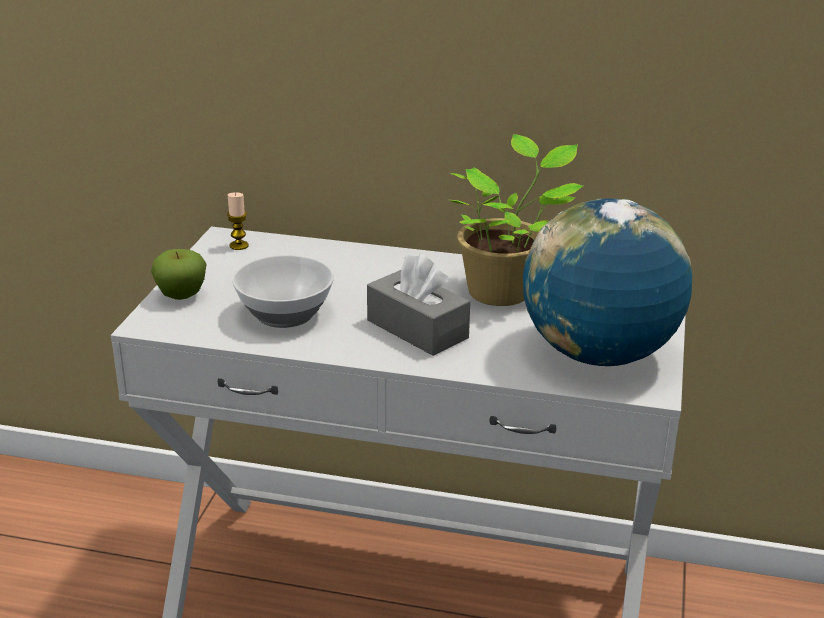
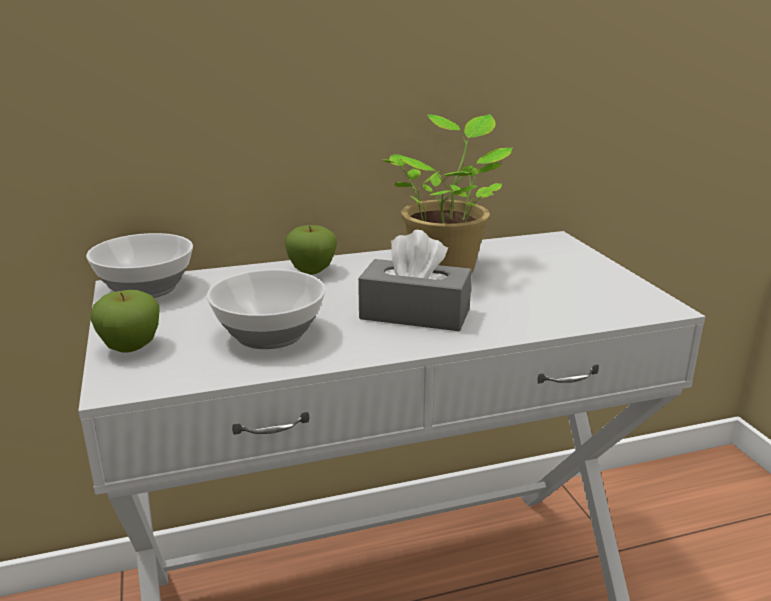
camera: 30 degrees left, 5 degrees down
(239, 246) = (147, 289): candle -> bowl
(383, 262) = (312, 271): none -> apple
(599, 355) = (587, 294): globe -> none

